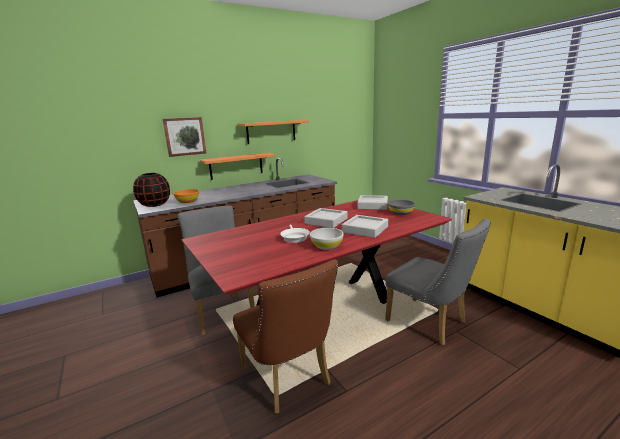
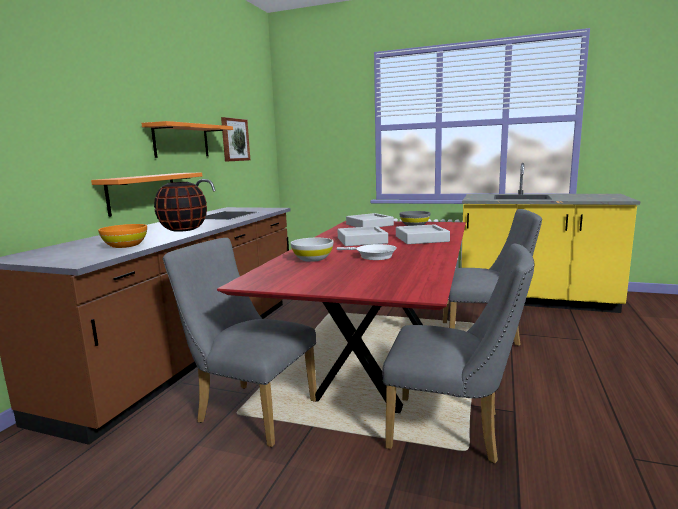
camera: 40 degrees left, 5 degrees down
(154, 204) = (65, 257): black vase -> black vase (183, 229)
(184, 136) = (66, 136): picture -> picture (234, 140)
(288, 380) = (454, 431): brown chair -> grey chair
(327, 246) = (428, 254): white bowl -> white bowl (313, 259)

